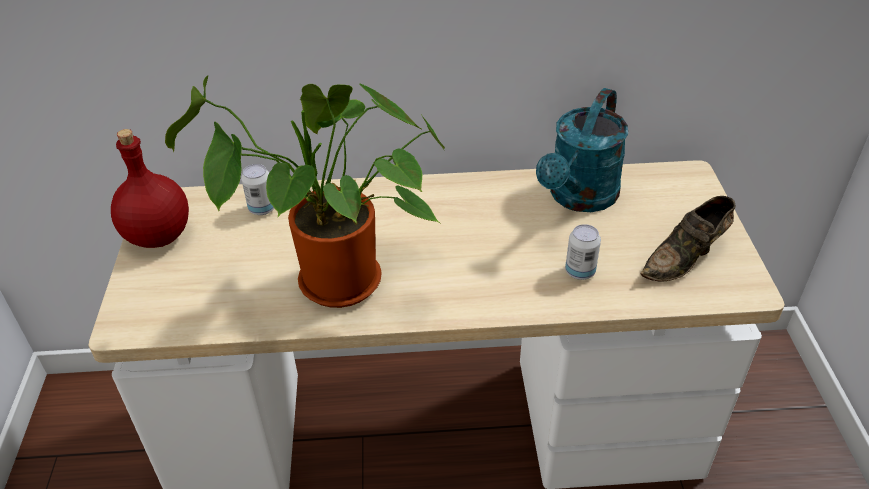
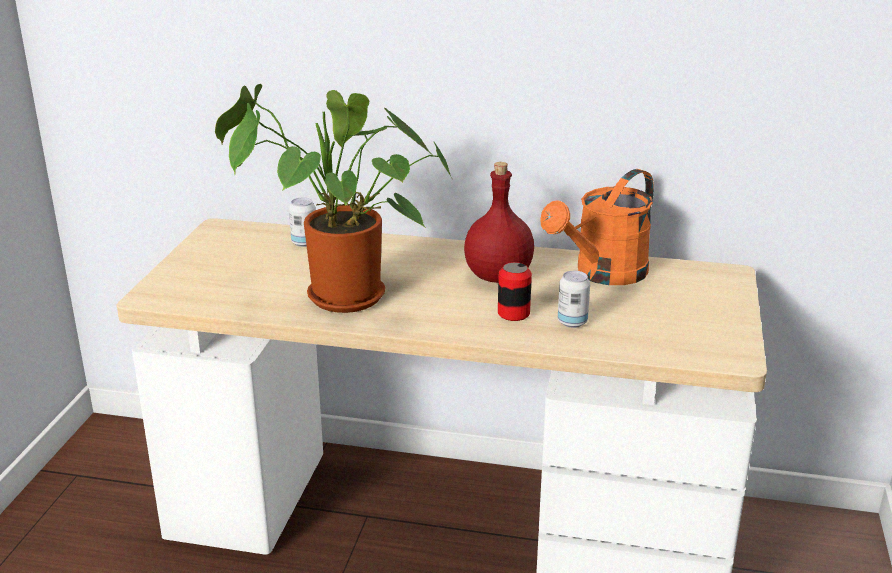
camera: 15 degrees right, 15 degrees down
(157, 235) = (206, 247): red bottle -> red bottle (497, 276)
(518, 271) = (513, 313): none -> can
(579, 198) = (603, 274): turquoise watering can -> orange watering can
(686, 258) = (684, 328): brown shoe -> none

